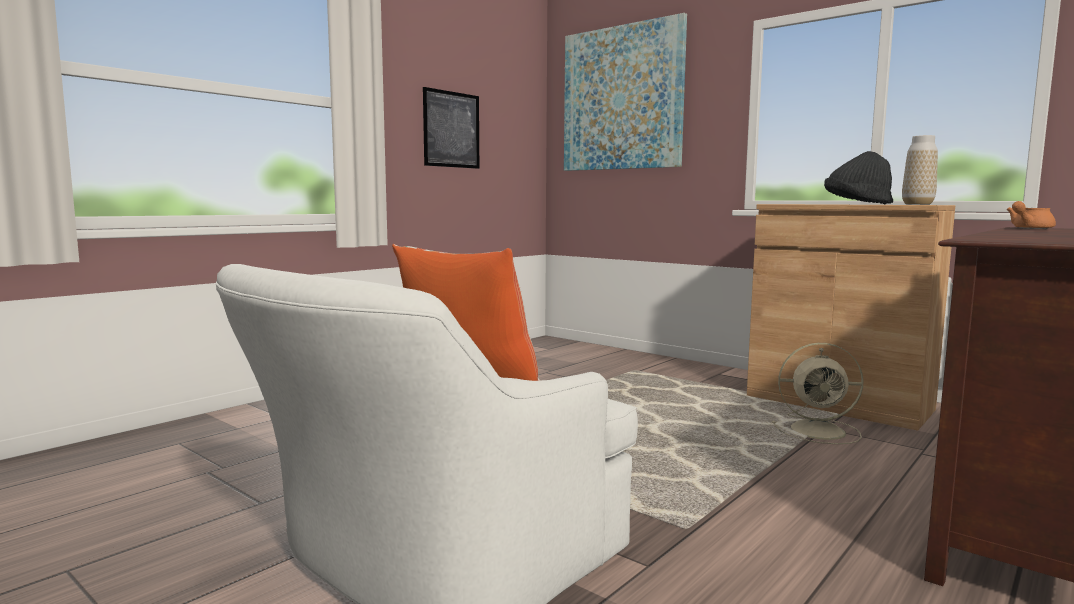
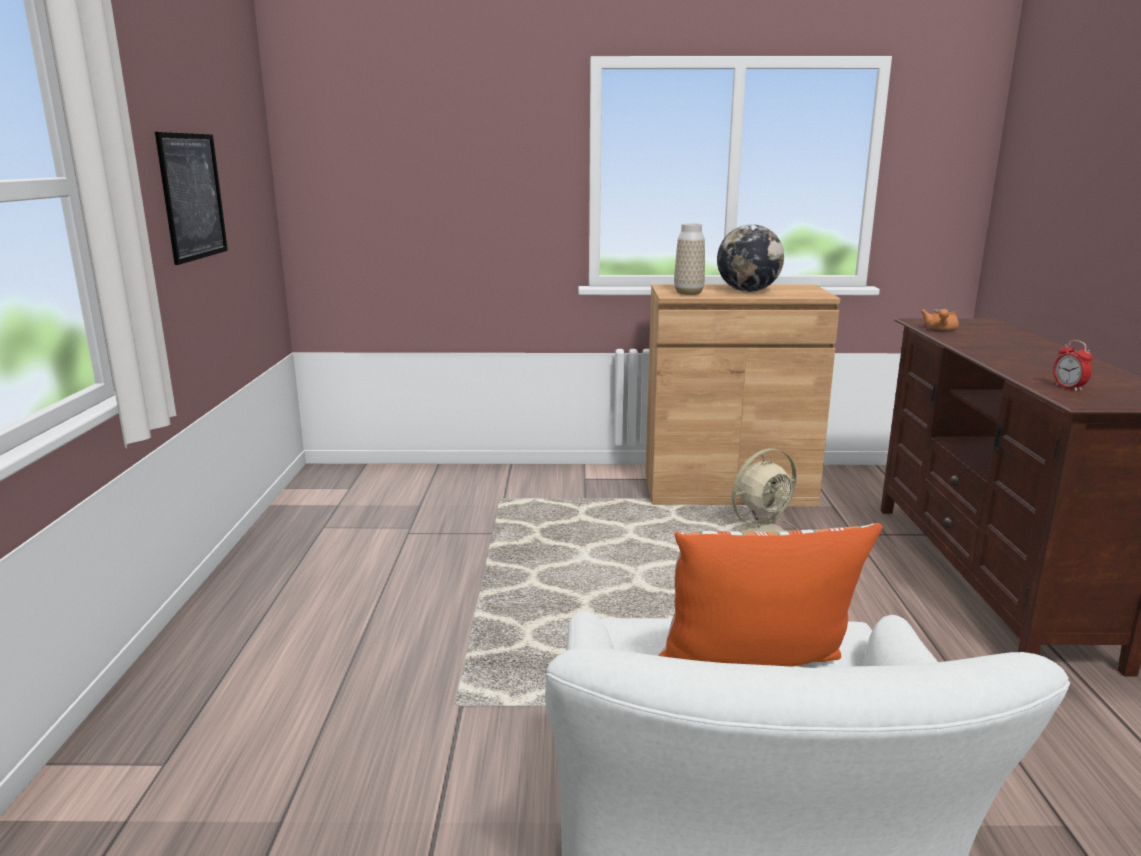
camera: 40 degrees left, 10 degrees up
(622, 98) = (405, 135): picture -> none
(857, 204) = (747, 291): black hat -> globe
(917, 204) = (801, 290): vase -> vase (688, 293)
(1008, 238) = (1068, 388): none -> alarm clock

